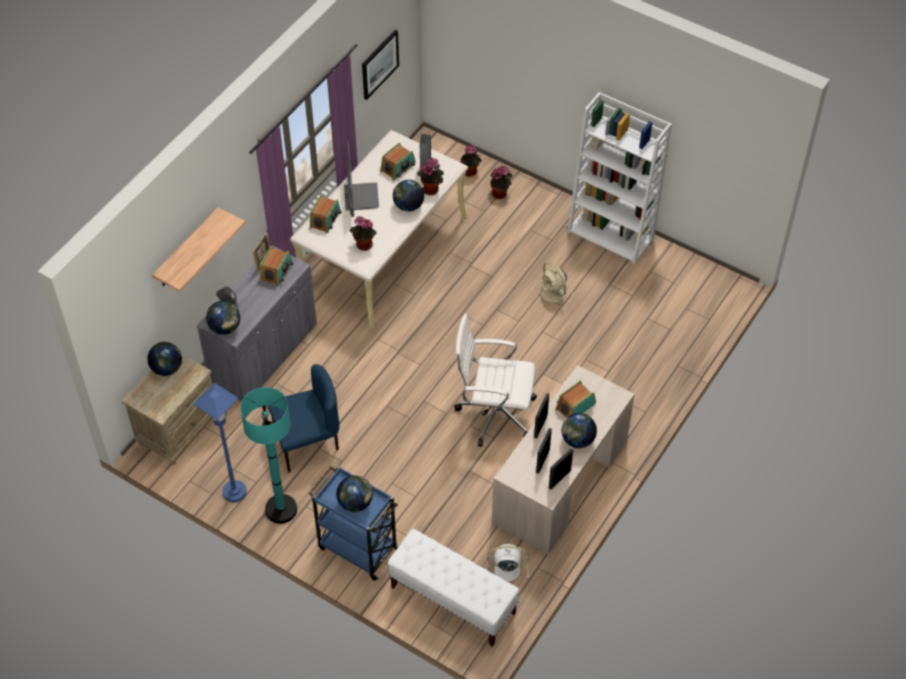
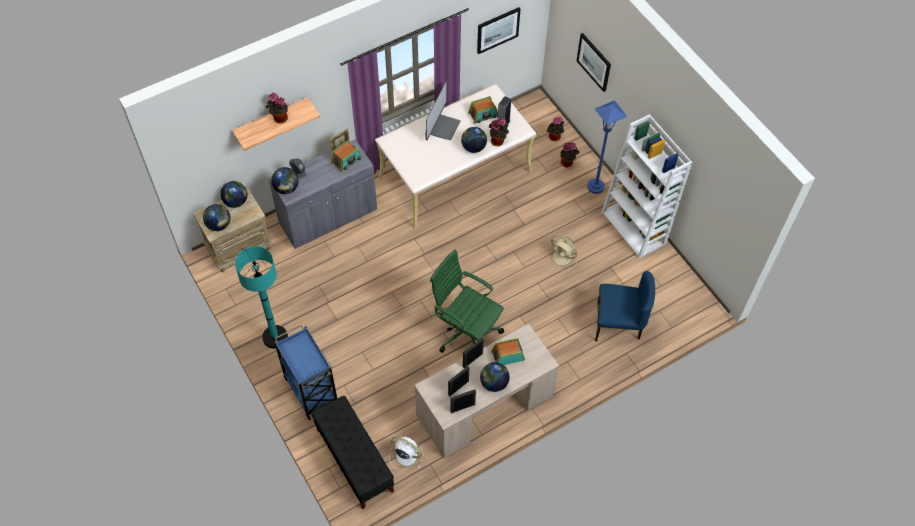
camera: 25 degrees right, 5 degrees up
(234, 492) = (251, 310): blue floor lamp -> blue floor lamp (595, 187)
(307, 443) = (321, 295): blue chair -> blue chair (618, 324)
(325, 219) = (407, 134): radio -> none
(355, 503) = (303, 360): globe -> globe (219, 225)
(363, 246) = (422, 165): potted plant -> potted plant (279, 118)
(452, 600) = (354, 460): white bench -> black bench
(494, 413) = (466, 331): white office chair -> green office chair
(503, 62) = (594, 62): none -> picture
(554, 294) = (563, 258): beige fan -> beige fan turned 45 degrees counterclockwise

